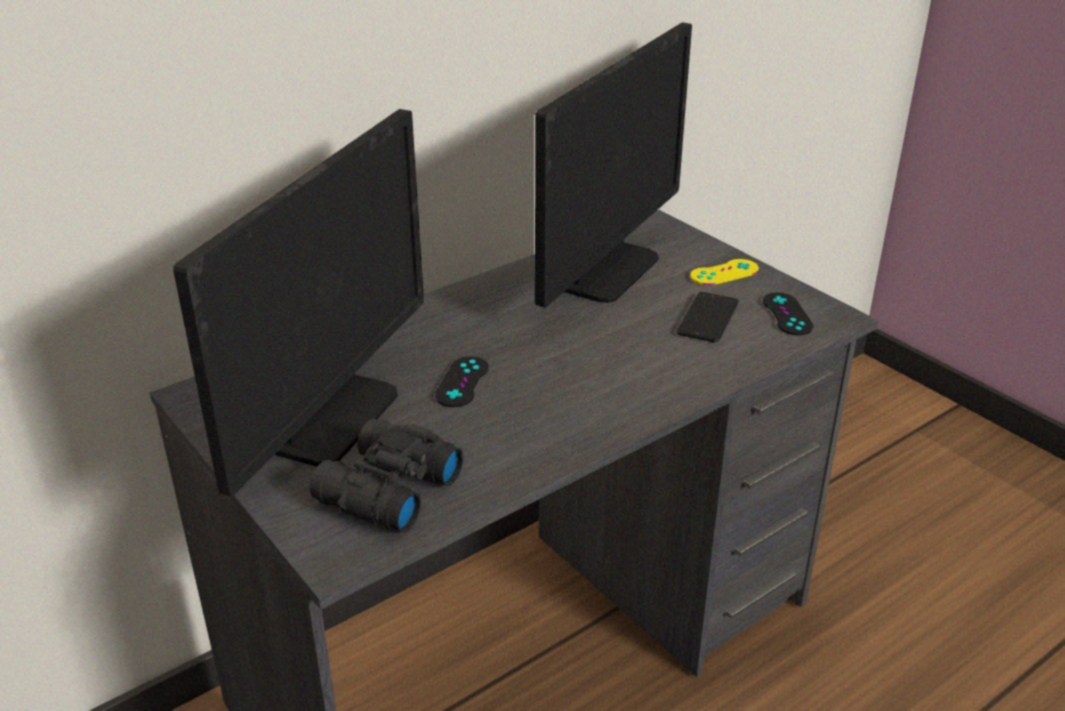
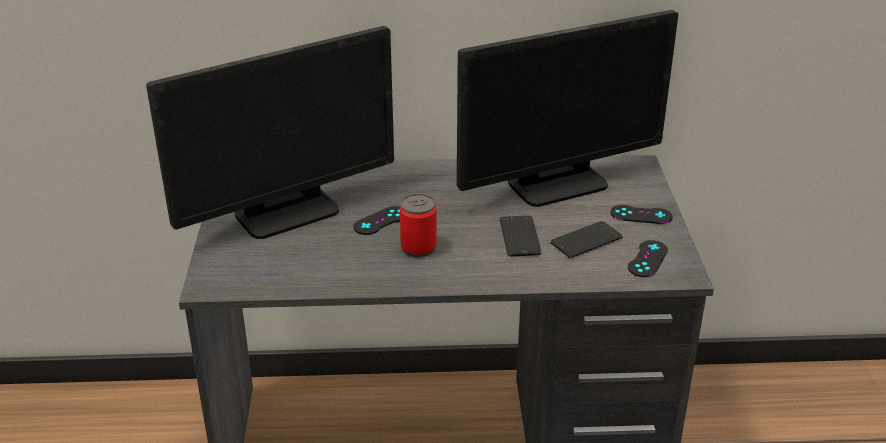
camera: 35 degrees right, 0 degrees up
(385, 491) = (269, 263): black binoculars -> none
(546, 396) = (418, 248): none -> can
(638, 340) = (520, 237): none -> phone
(724, 273) = (641, 215): yellow game controller -> black game controller

